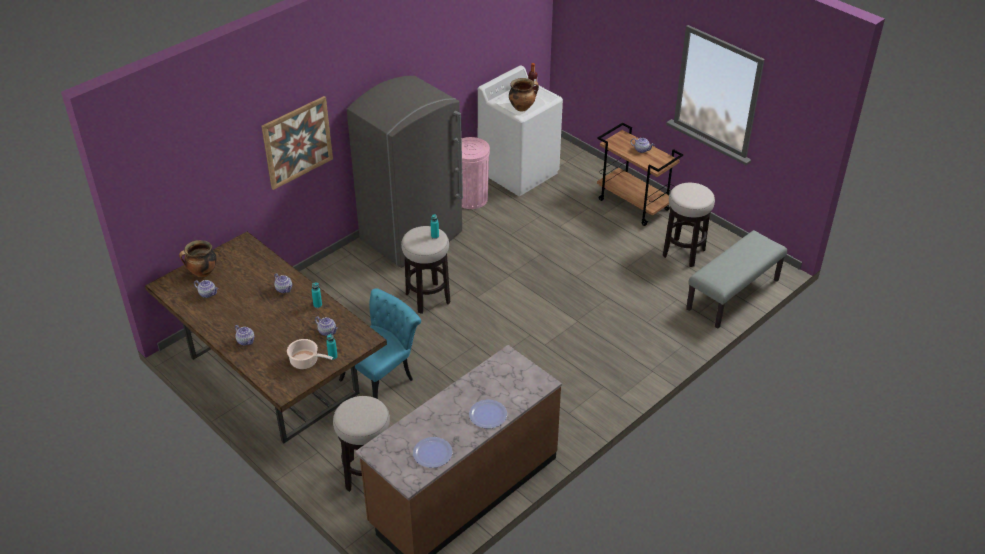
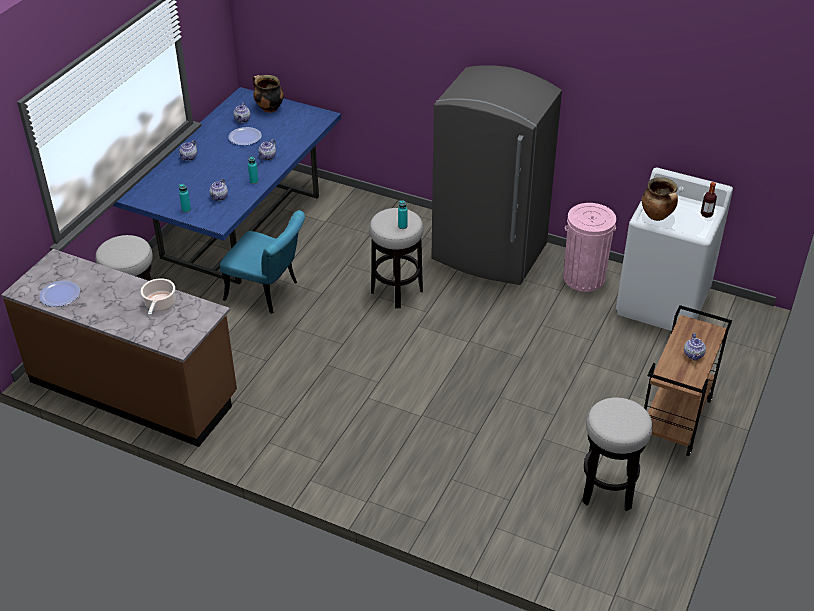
camera: 70 degrees right, 0 degrees up
(274, 376) = (240, 227): brown dining table -> blue dining table
(297, 142) = (407, 64): picture -> none
(306, 361) = (174, 196): cooking pot -> cooking pot (160, 305)
(488, 415) = (120, 318): plate -> plate (245, 137)
(733, 295) = (550, 558): grey bench -> none

